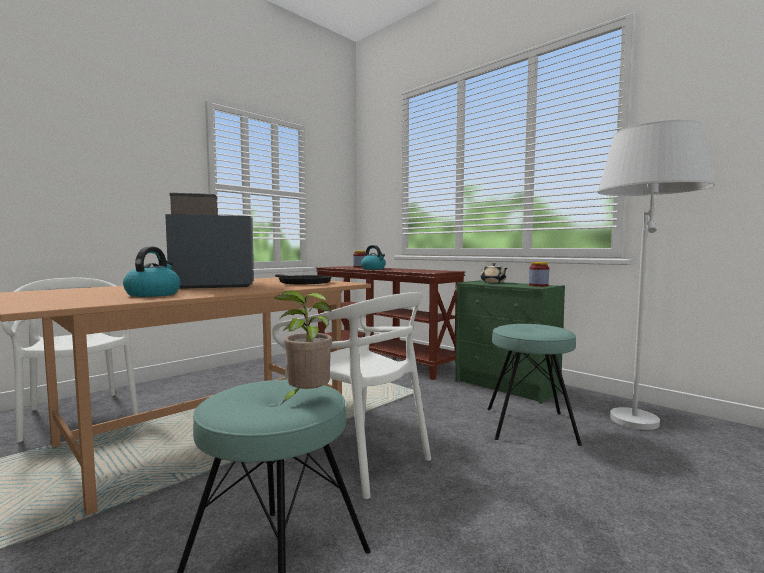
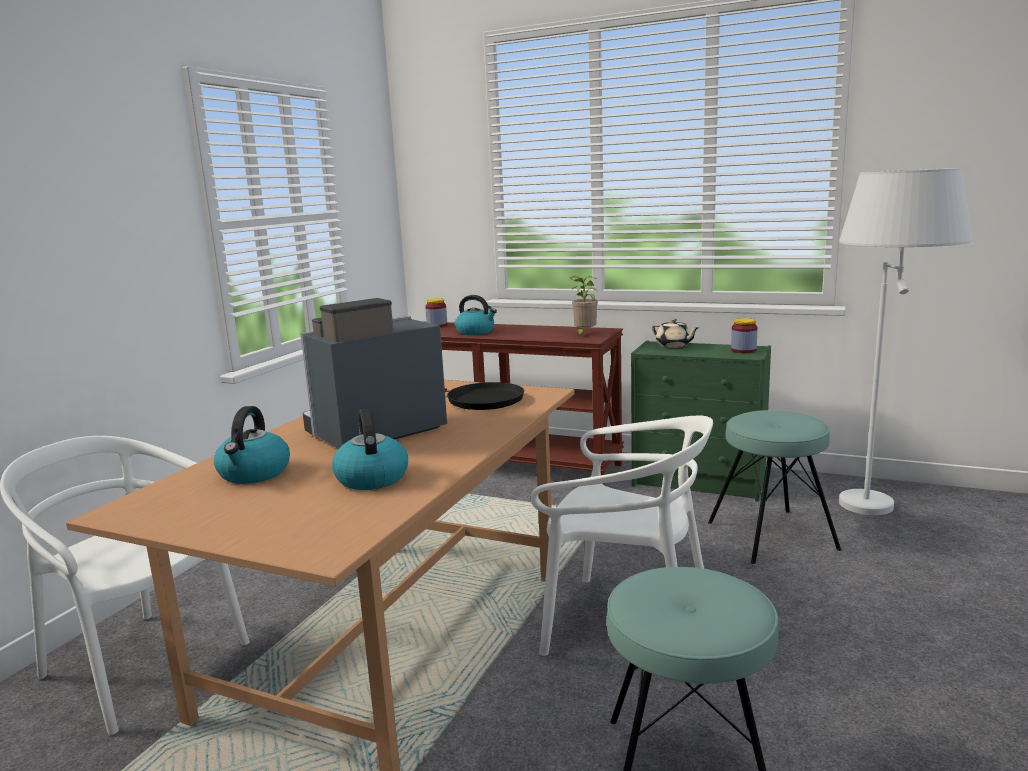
camera: 20 degrees left, 10 degrees up
(110, 290) = (254, 473): none -> kettle
(306, 399) = (727, 595): potted plant -> potted plant (584, 334)

